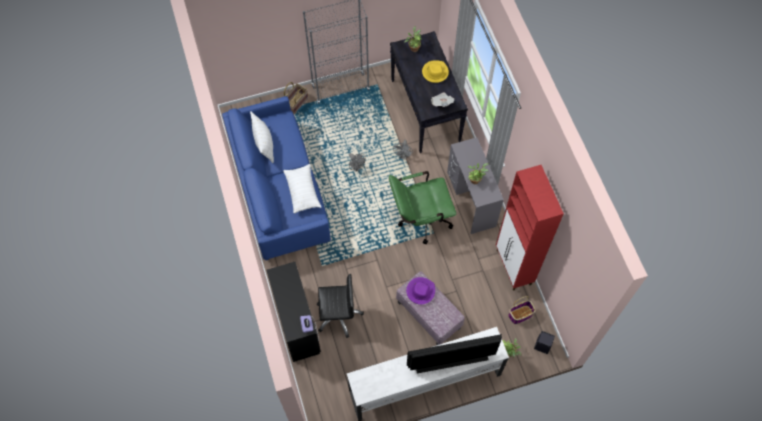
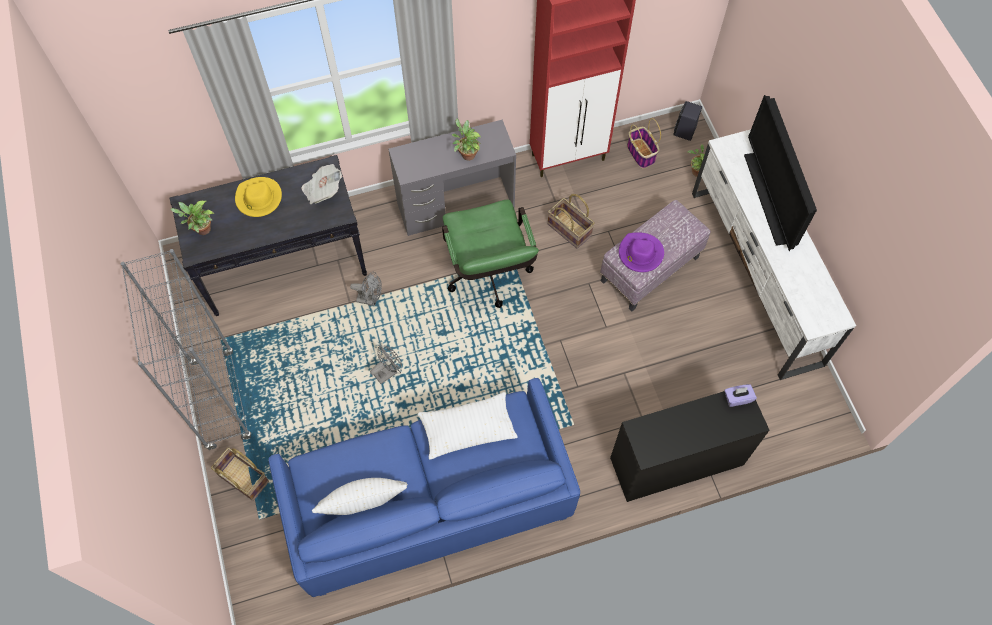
camera: 90 degrees left, 0 degrees up
(338, 315) = (659, 397): black office chair -> none
(456, 267) = (570, 229): none -> basket

